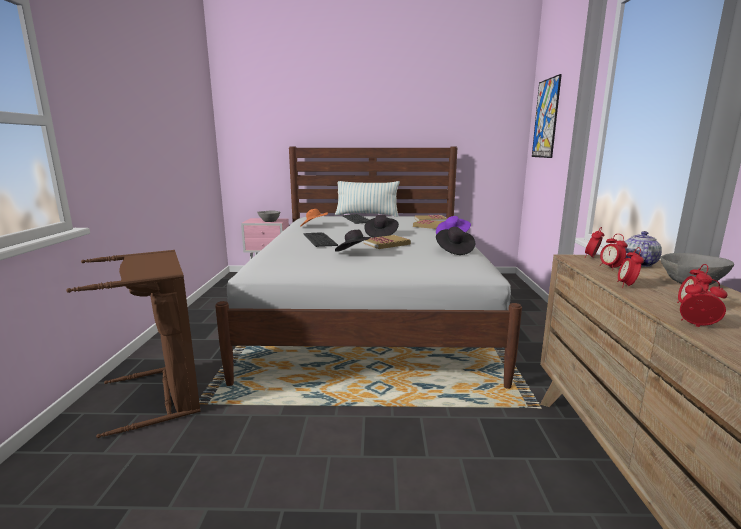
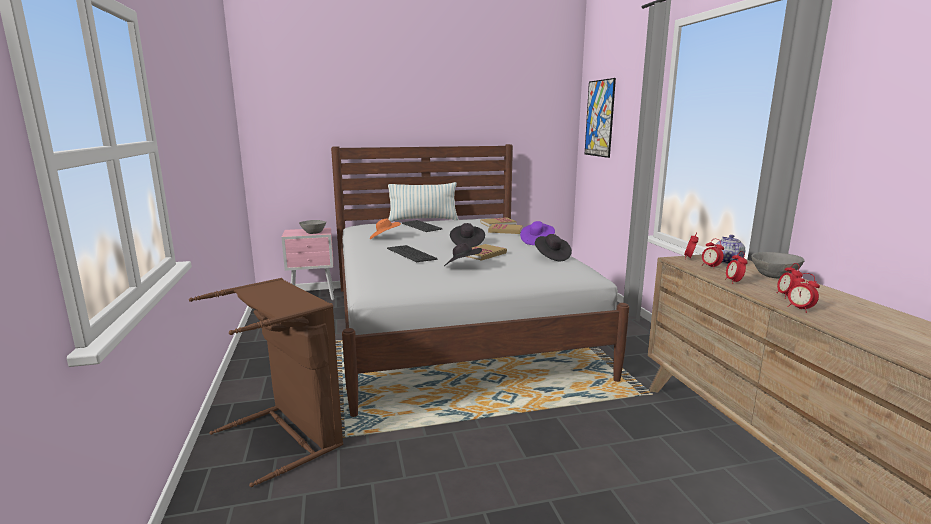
camera: 15 degrees left, 0 degrees up
(697, 325) = (799, 309): alarm clock -> alarm clock turned 135 degrees counterclockwise

